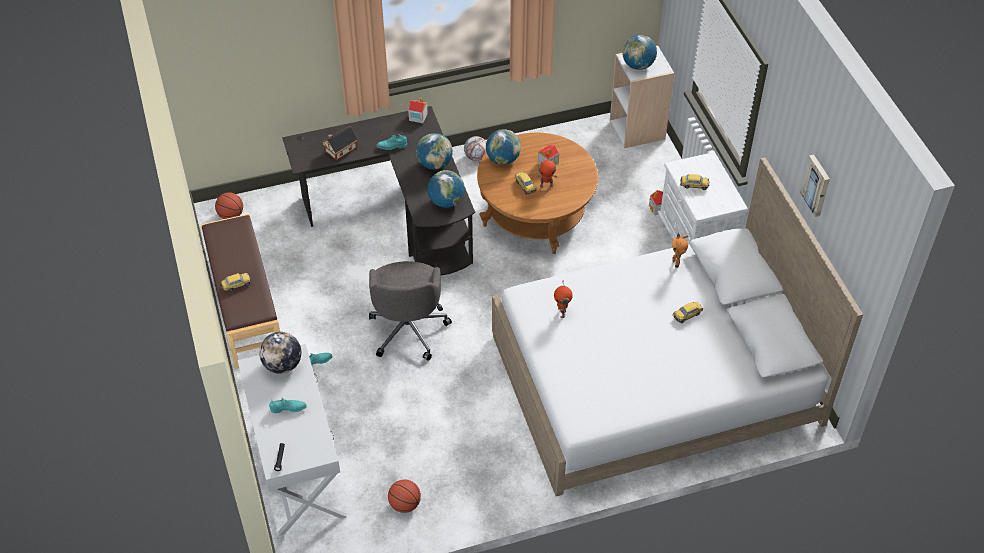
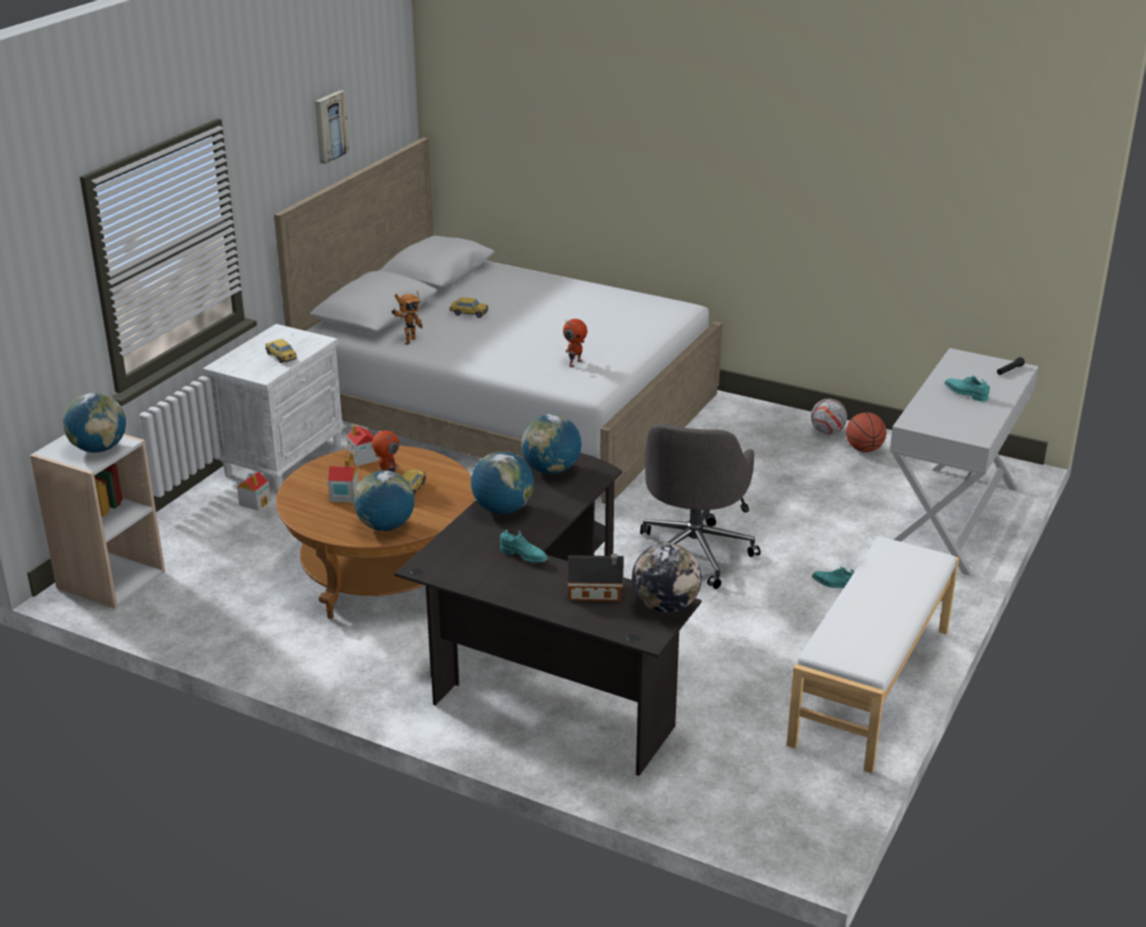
camera: 135 degrees left, 20 degrees down
(231, 215) = (778, 816): basketball -> none
(236, 285) = (900, 586): toy car -> none
(245, 306) = (872, 686): brown bench -> white bench
(282, 365) = (938, 422): globe -> globe (665, 606)
(408, 331) = (693, 555): grey office chair -> grey office chair turned 150 degrees clockwise
(417, 117) = (435, 569): toy house -> toy house (363, 458)
(476, 157) = (337, 672): football -> football (827, 432)

